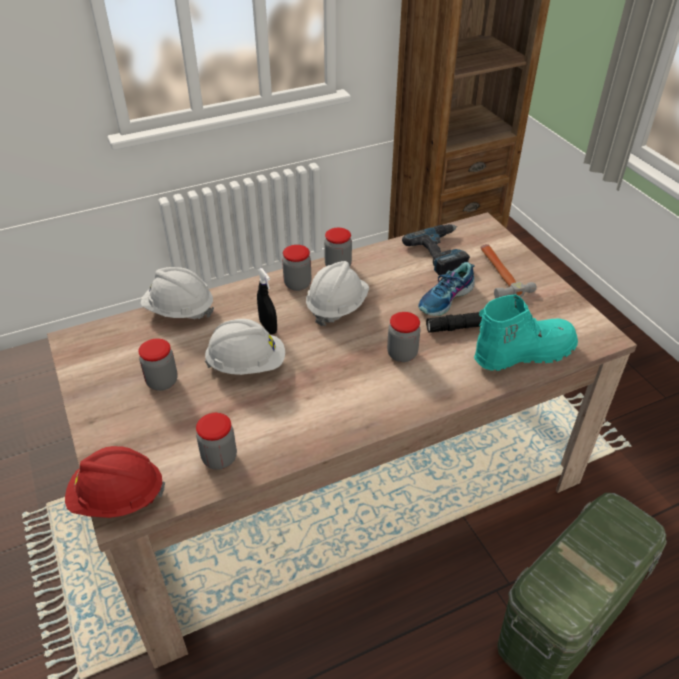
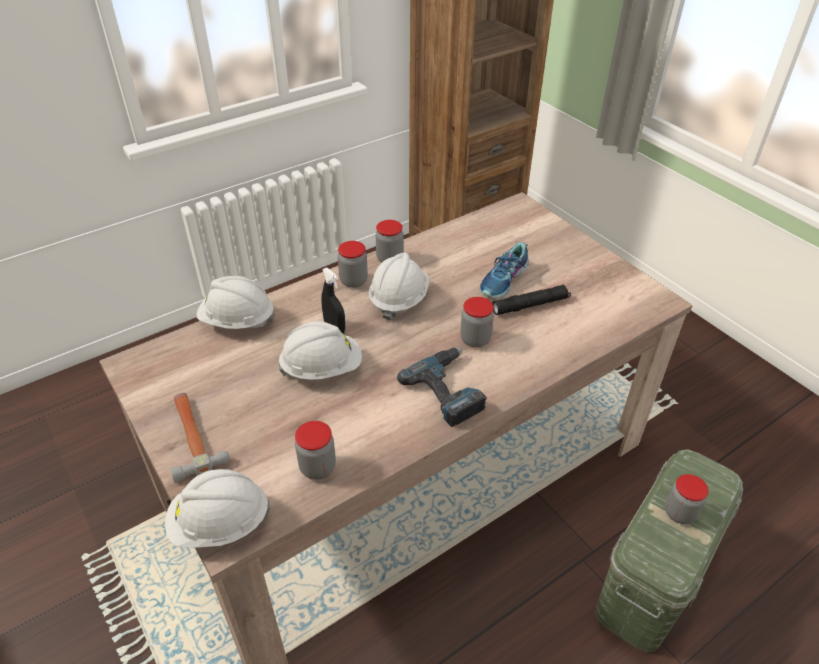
camera: 10 degrees left, 0 degrees up
(117, 498) = (220, 524): red hard hat -> white hard hat
(162, 382) = (238, 396): jar -> jar (679, 513)
(442, 253) = (488, 236): power drill -> power drill (449, 390)
(499, 273) = (548, 250): hammer -> hammer (191, 436)
(523, 353) = (590, 325): turquoise boot -> none

